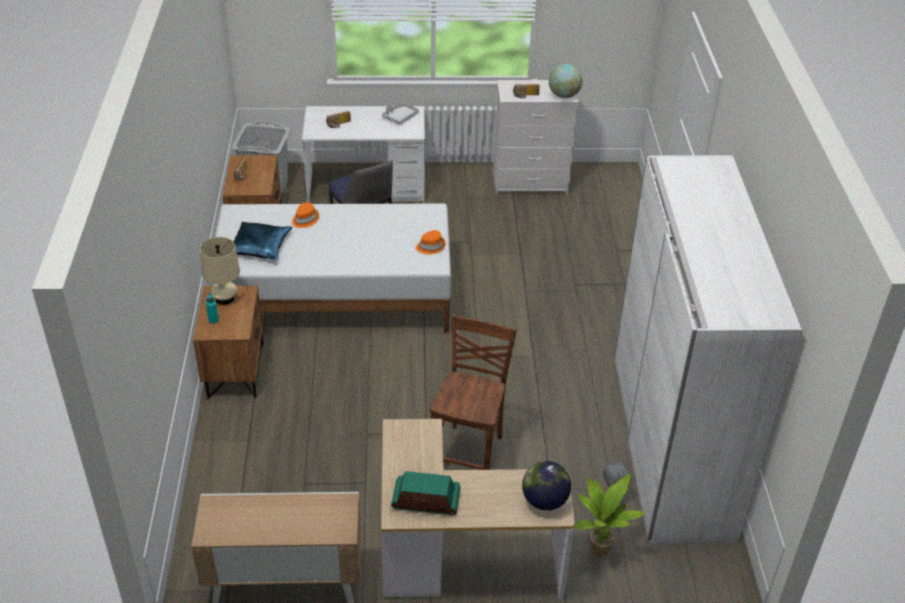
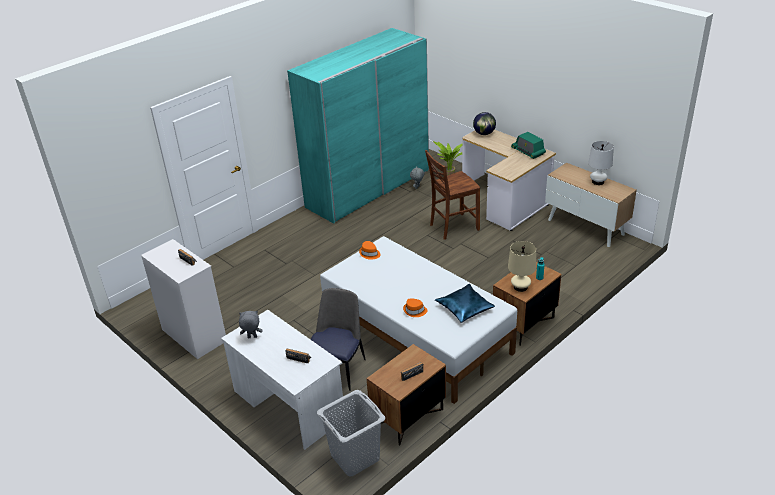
camera: 130 degrees left, 5 degrees down
(266, 525) = (598, 182): none -> white table lamp
(400, 117) = (252, 337): grey tray -> grey plush toy
(564, 95) = (171, 247): globe -> none
(670, 445) = (368, 188): white wardrobe -> turquoise wardrobe

